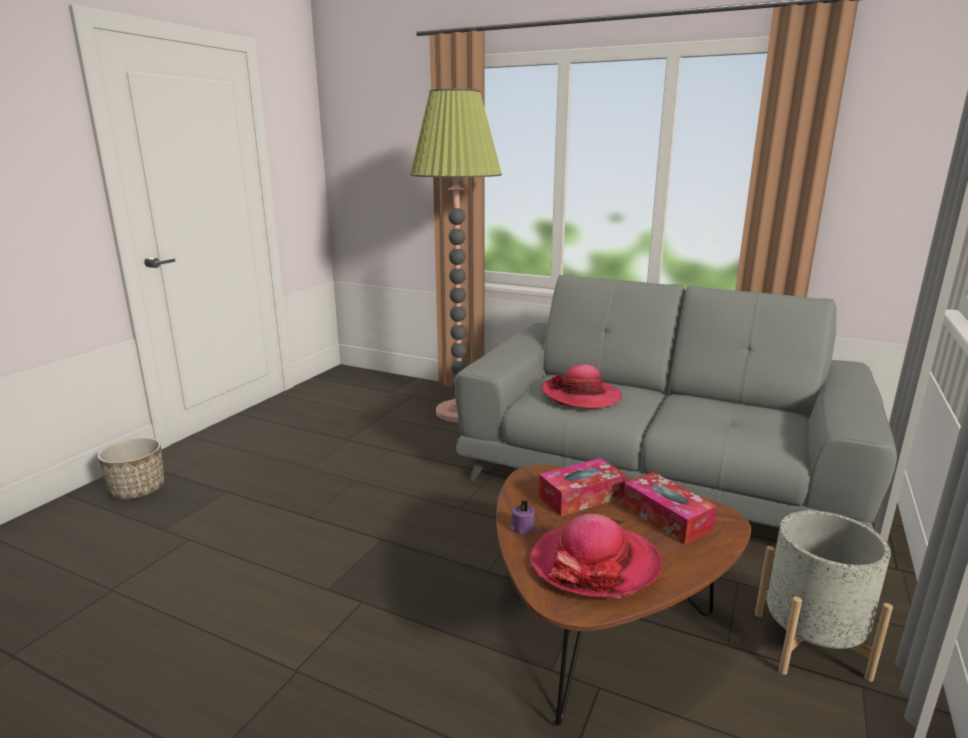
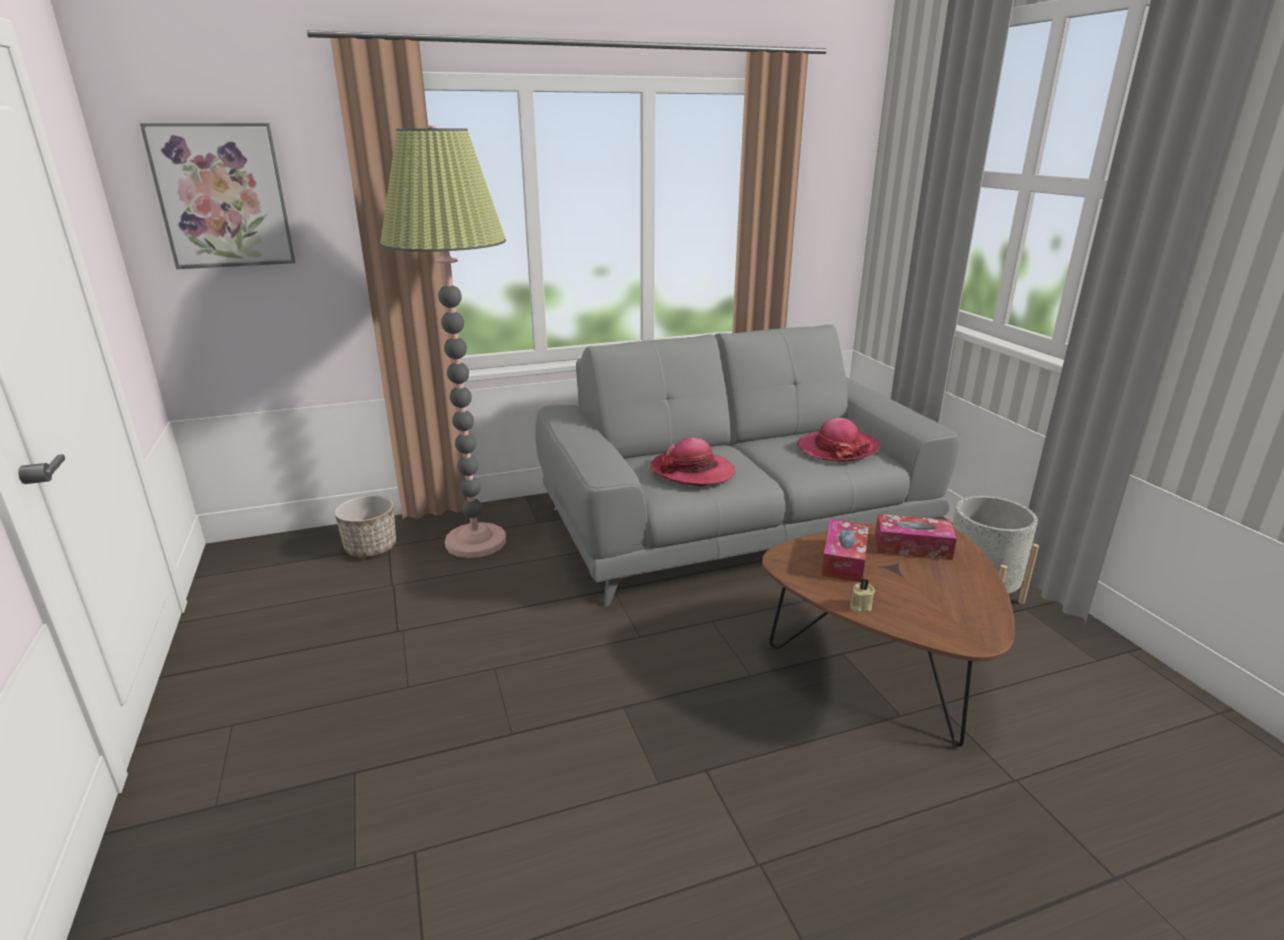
camera: 45 degrees left, 5 degrees up
(138, 490) = (204, 857): planter -> planter (371, 548)
(372, 142) = (222, 196): none -> picture
(522, 528) = (859, 606): purple candle -> beige candle
(595, 564) = (941, 603): hat -> hat (837, 448)

